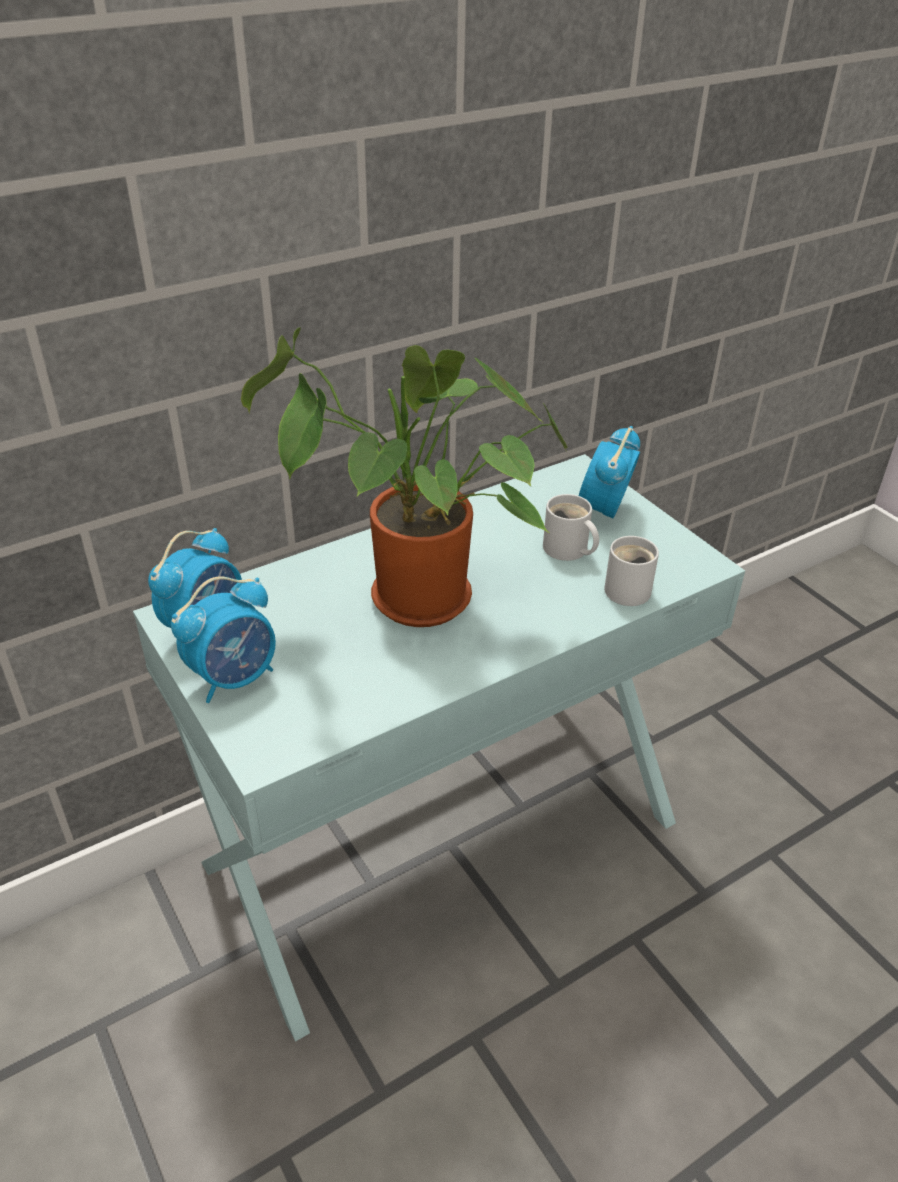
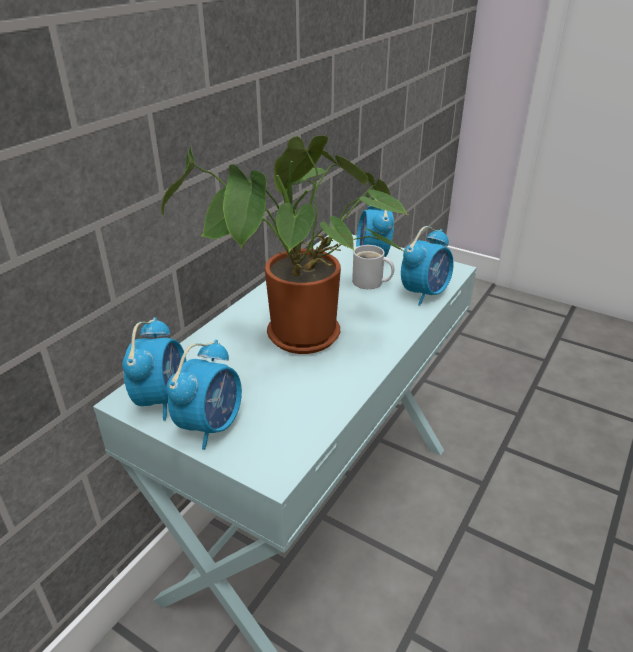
camera: 25 degrees left, 5 degrees down
(631, 589) = (425, 293): white mug -> alarm clock

